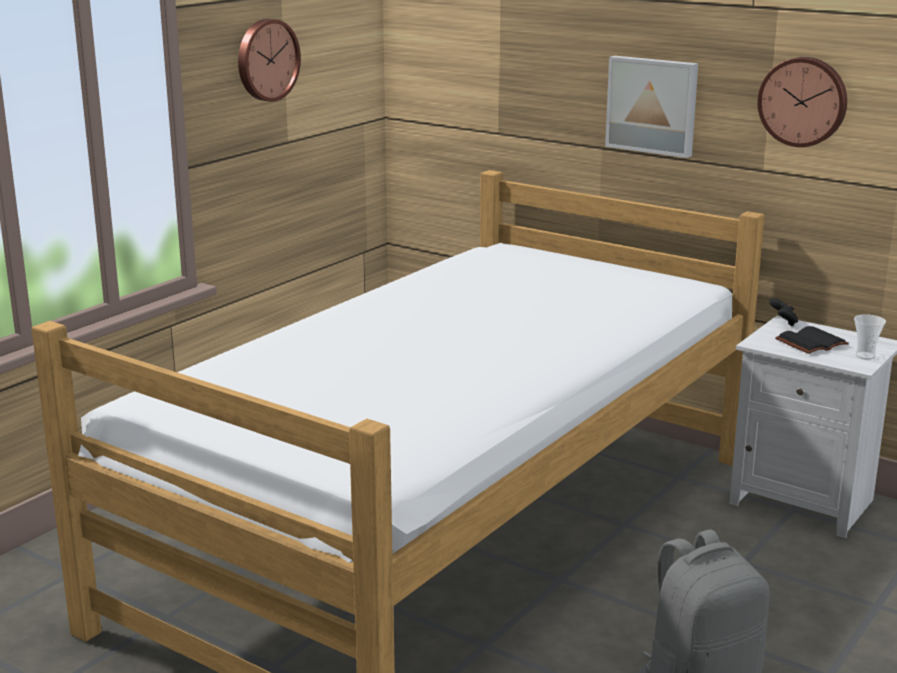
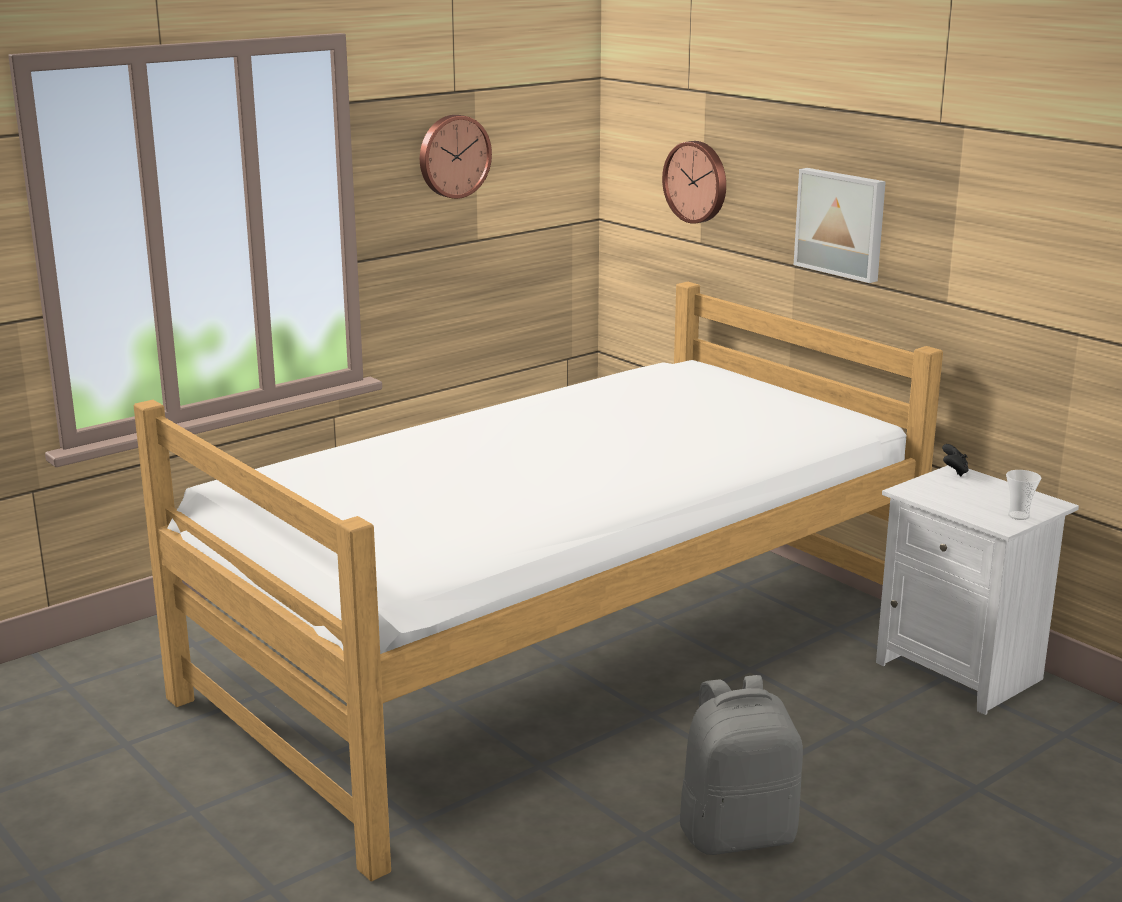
camera: 15 degrees right, 0 degrees up
(803, 101) = (985, 229): wall clock -> wall clock (697, 181)
(811, 342) = (968, 495): black book -> none

